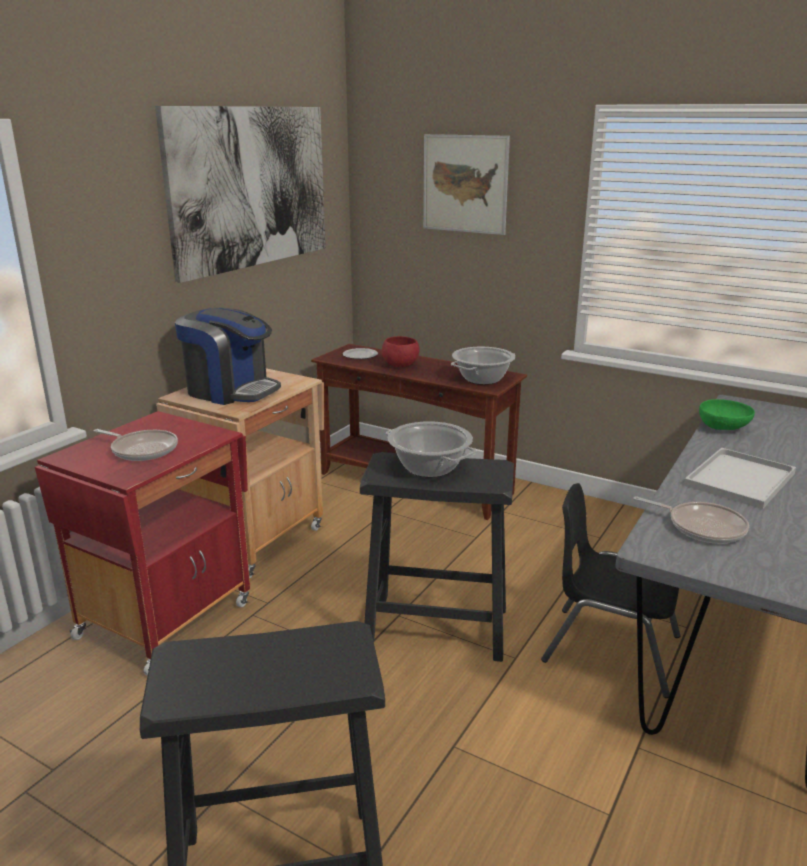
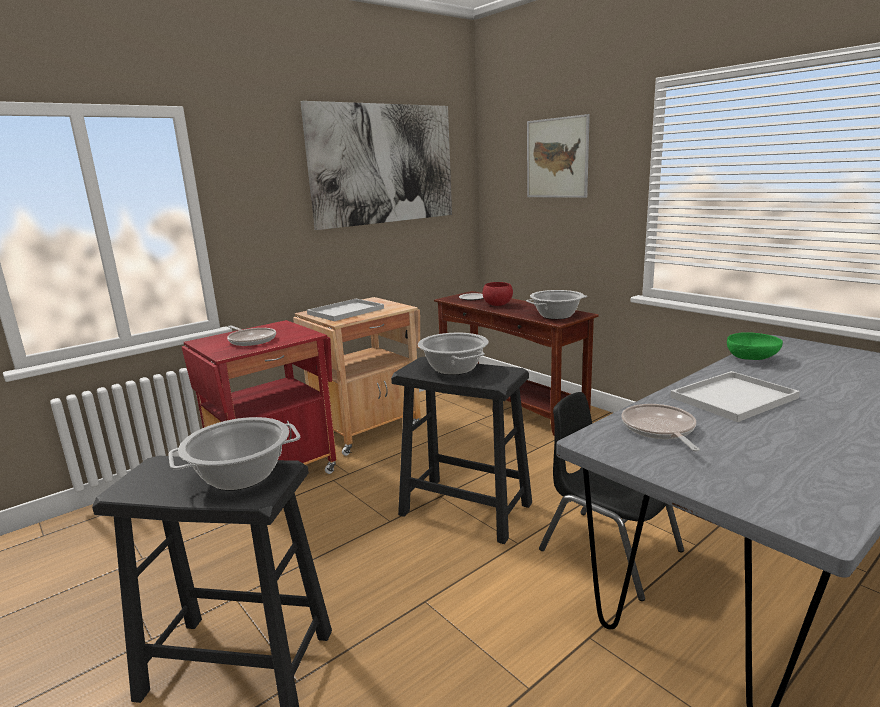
camera: 20 degrees right, 5 degrees down
(231, 390) = (346, 311): coffee machine -> white tray
(308, 654) = (240, 476): none -> cooking pot
(701, 527) = (659, 429): frying pan -> frying pan turned 150 degrees counterclockwise

